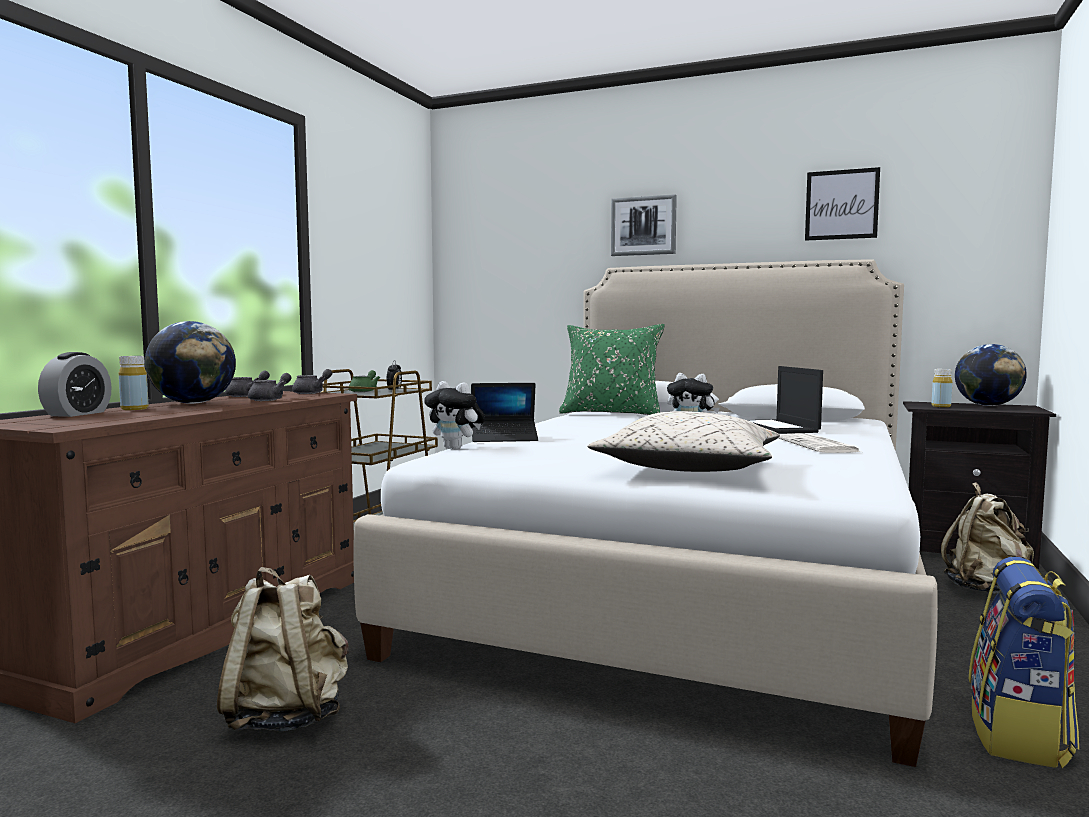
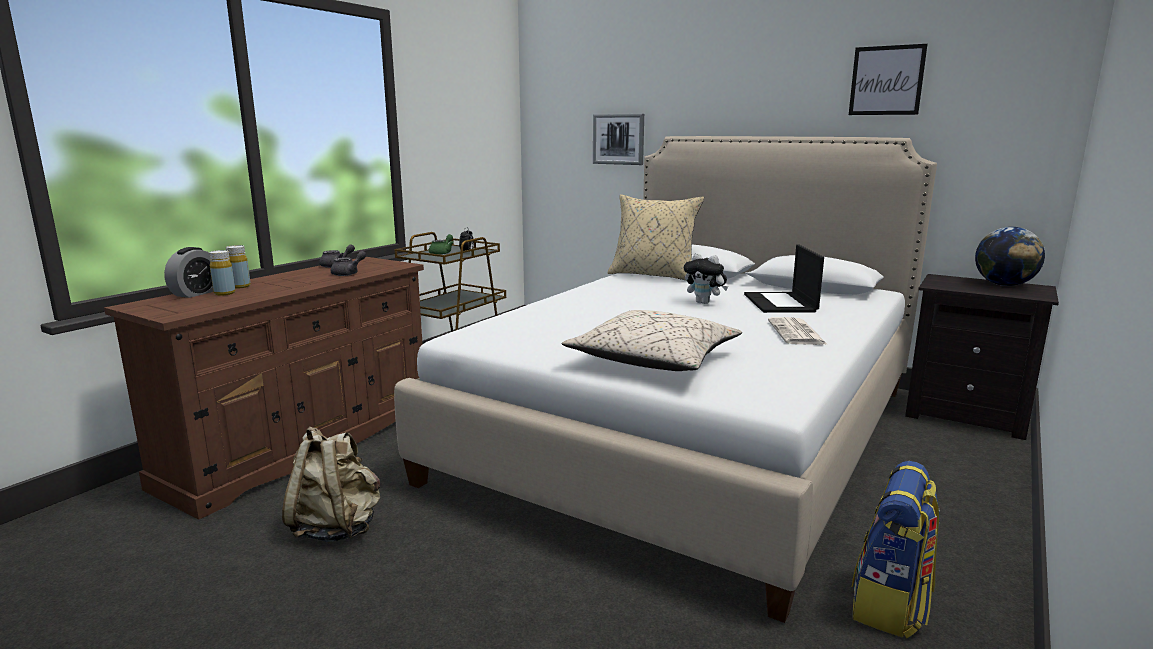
camera: 10 degrees right, 10 degrees up
(193, 403) = (288, 278): globe -> none
(312, 393) = (389, 262): grey teapot -> none
(456, 448) = (487, 321): plush toy -> none
(504, 438) = (534, 310): laptop -> none
(611, 414) = (653, 275): green pillow -> beige pillow
(643, 226) = (701, 96): picture -> picture (618, 139)
(941, 406) = (954, 285): yellow bottle -> yellow bottle (224, 293)
(985, 589) = (957, 459): beige backpack -> none

